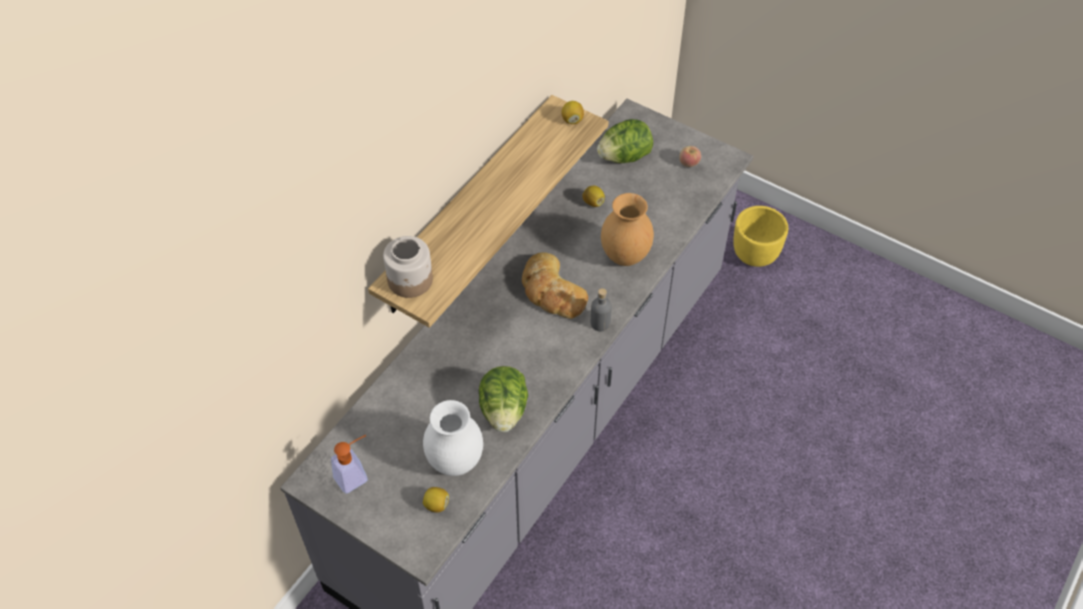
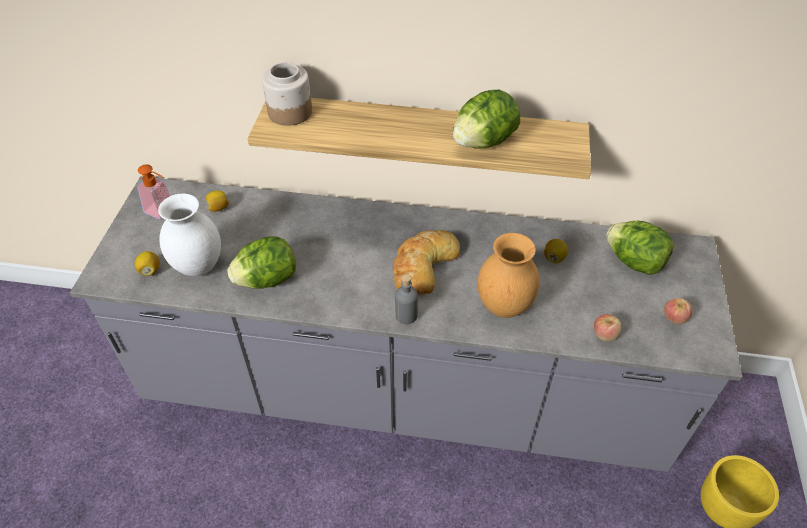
camera: 65 degrees right, 5 degrees down
(536, 165) = (484, 142): none -> lettuce
(572, 120) = (567, 146): lemon -> lemon (218, 208)
(682, 209) = (604, 334): none -> apple

